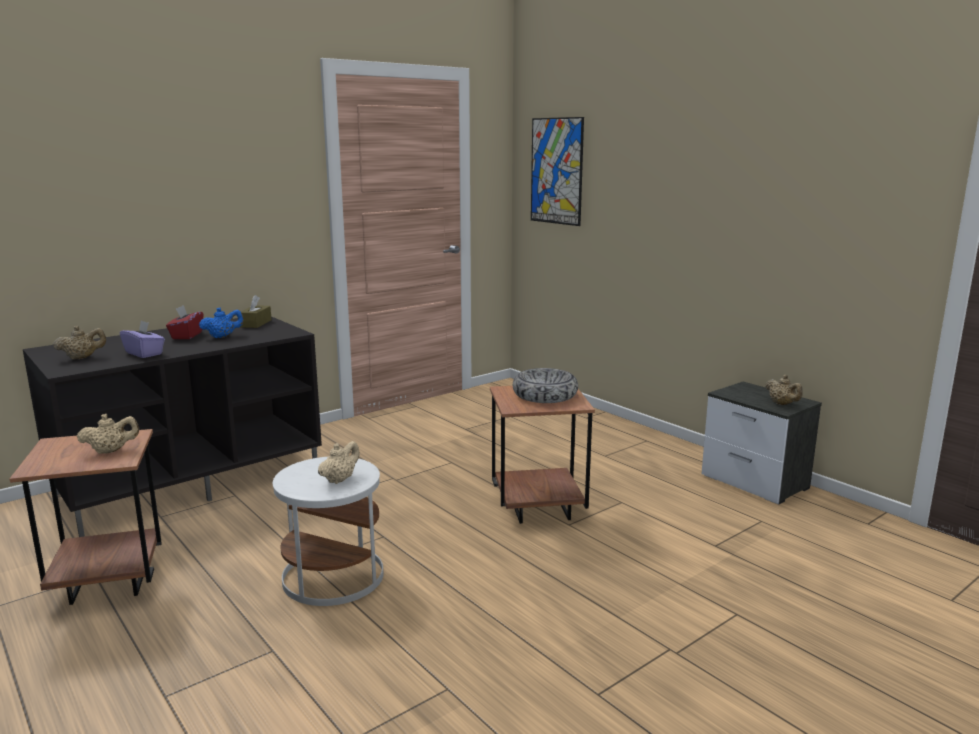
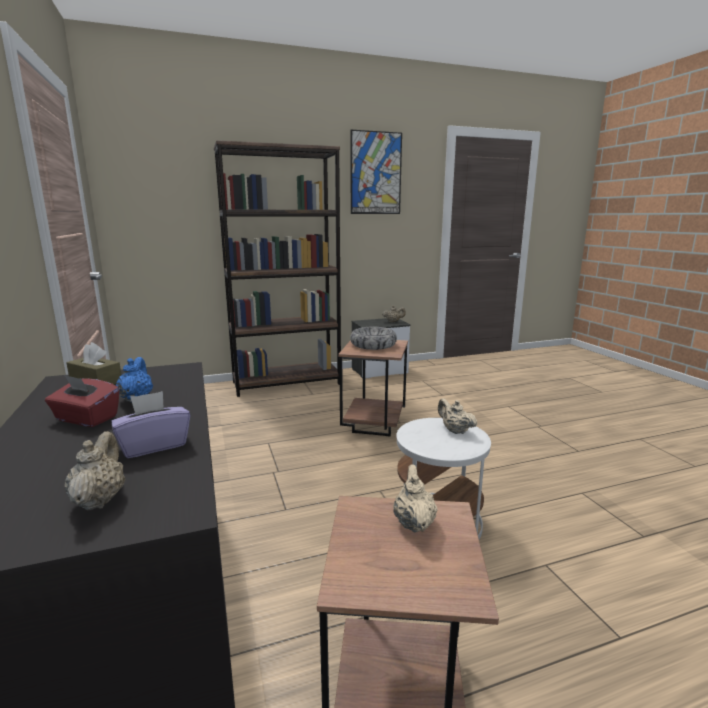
camera: 70 degrees left, 0 degrees up
(556, 171) = (159, 198): picture -> picture (376, 173)
(623, 435) = (287, 383): none -> brown bookcase

